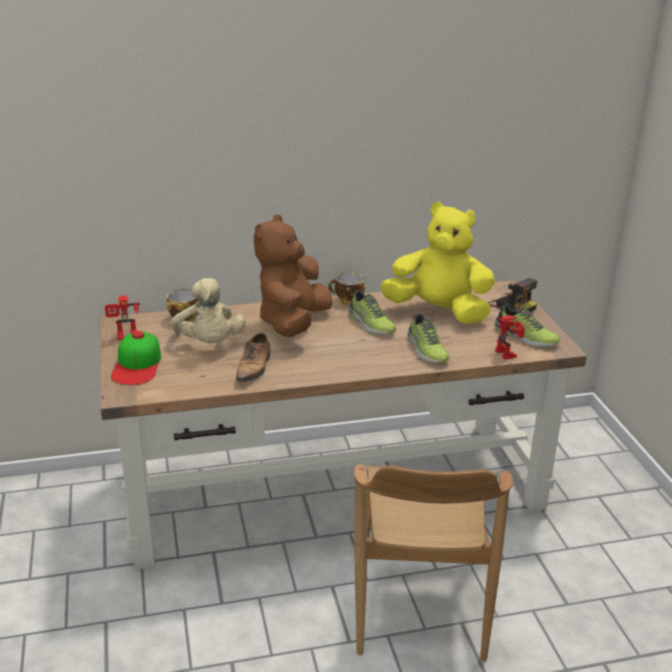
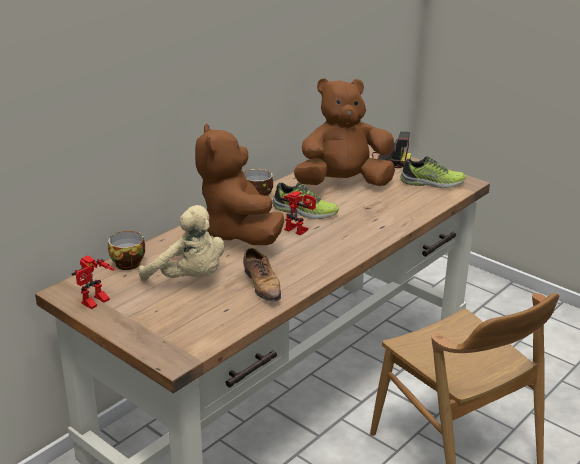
camera: 35 degrees left, 0 degrees up
(137, 365) = (148, 325): cap -> none
(426, 350) = (377, 218): shoe -> none
(438, 312) = (343, 184): yellow plush toy -> brown plush toy
(509, 354) = (439, 200): toy robot -> toy robot (299, 229)

